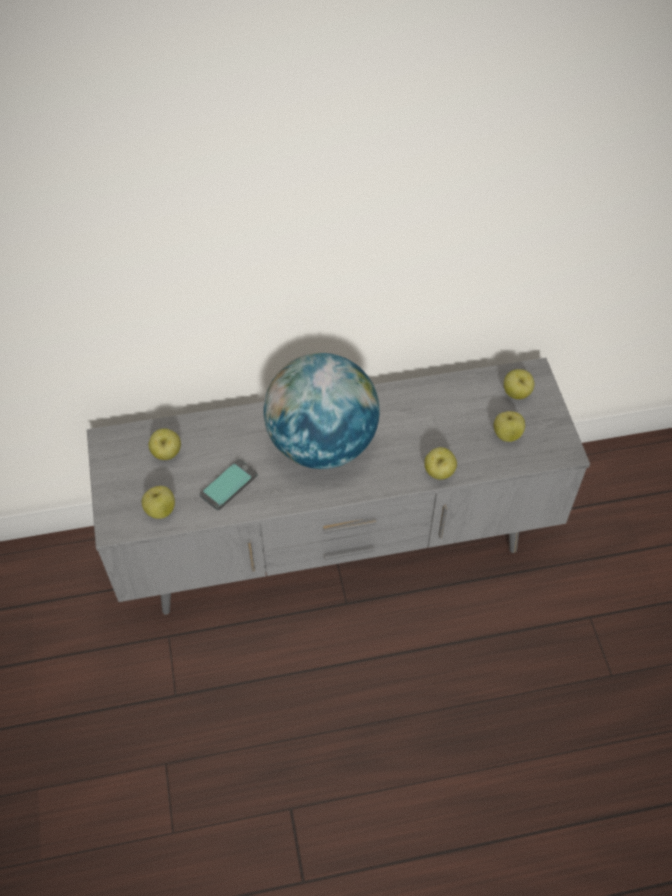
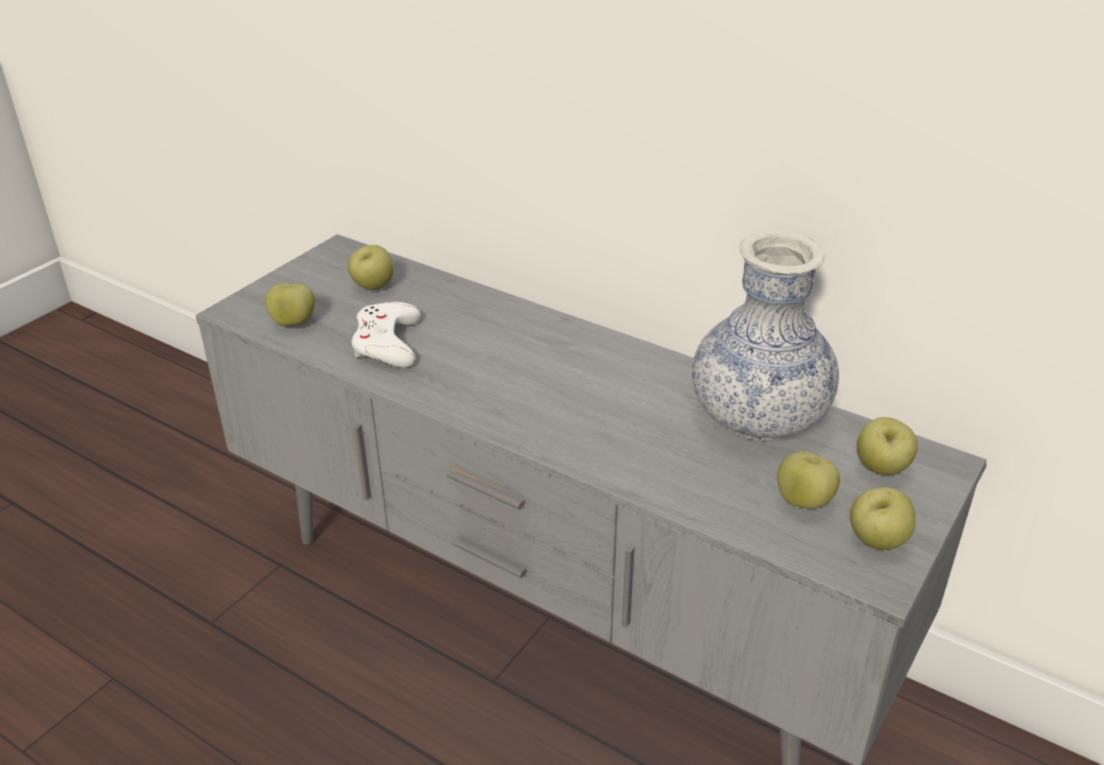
camera: 45 degrees right, 20 degrees down
(228, 485) = (387, 343): phone -> white game controller
(322, 443) = (540, 368): globe -> none
(439, 472) = (645, 480): apple -> apple (877, 541)
(444, 401) = (758, 418): none -> vase

